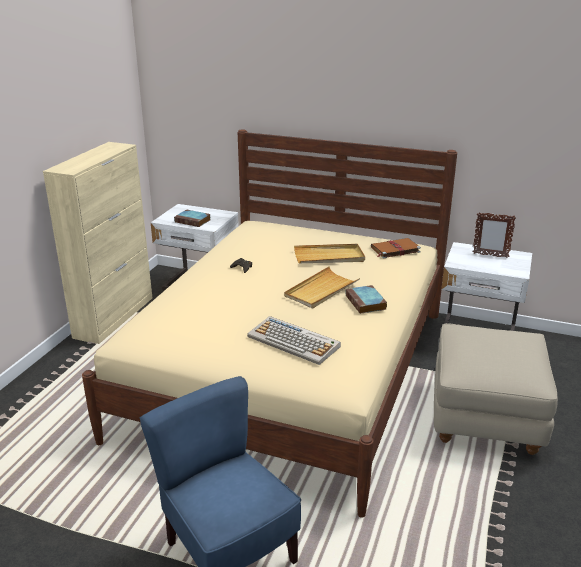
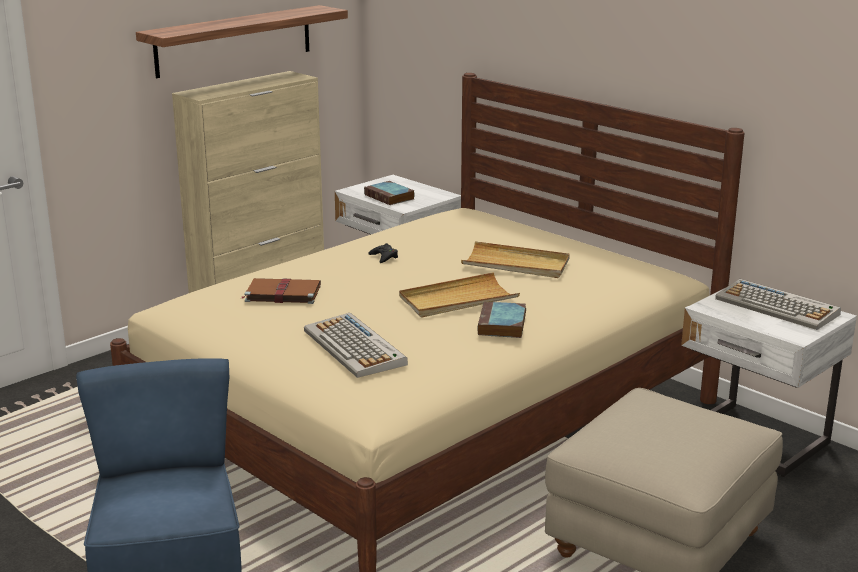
camera: 25 degrees right, 5 degrees down
(73, 124) = (234, 40): none -> shelf
(394, 250) = (623, 272): brown book -> brown book (281, 293)
(490, 255) = (778, 307): picture frame -> keyboard

